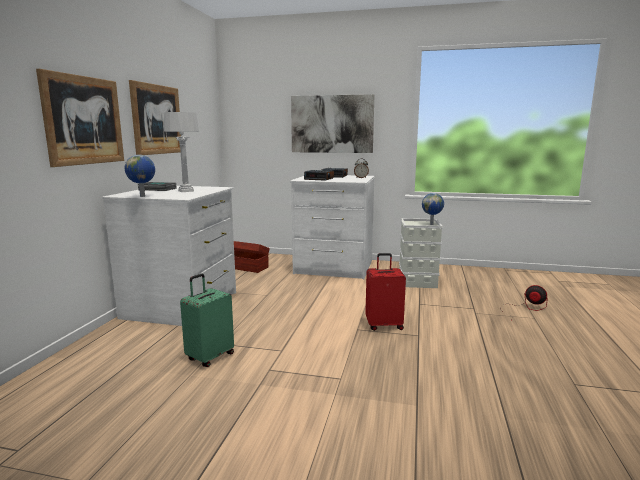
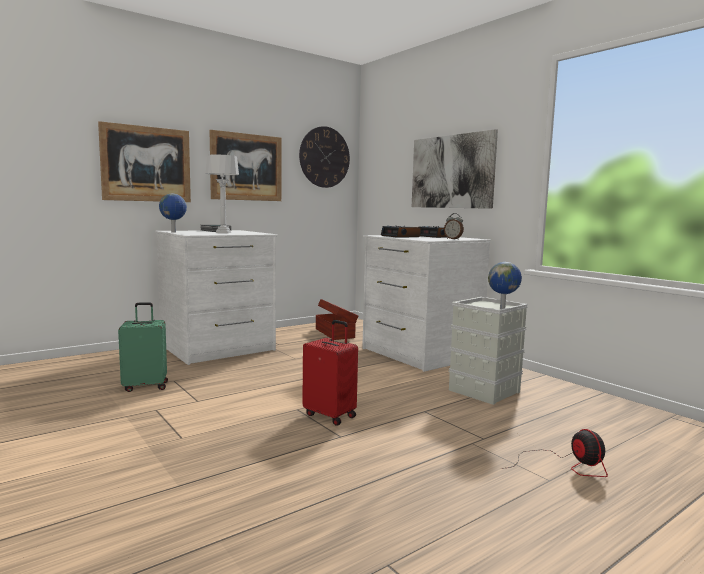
camera: 40 degrees right, 5 degrees down
(202, 107) = (324, 157): none -> wall clock

